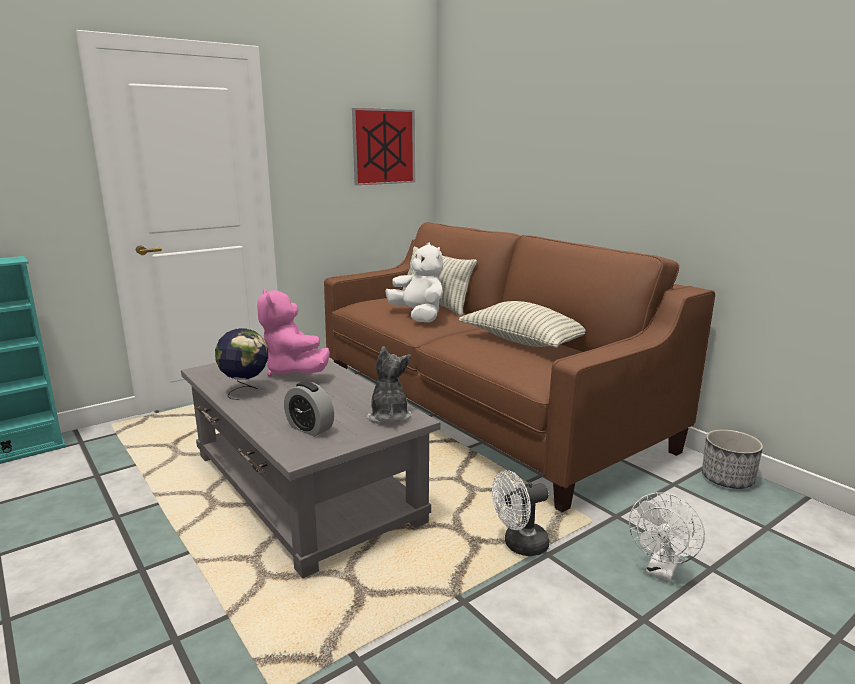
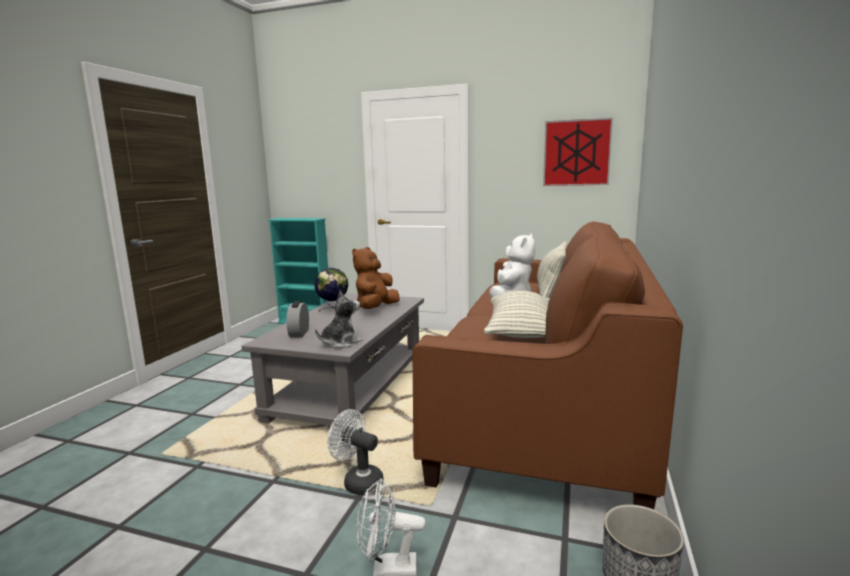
camera: 55 degrees right, 5 degrees down
(294, 372) = (376, 308): pink plush toy -> brown plush toy

